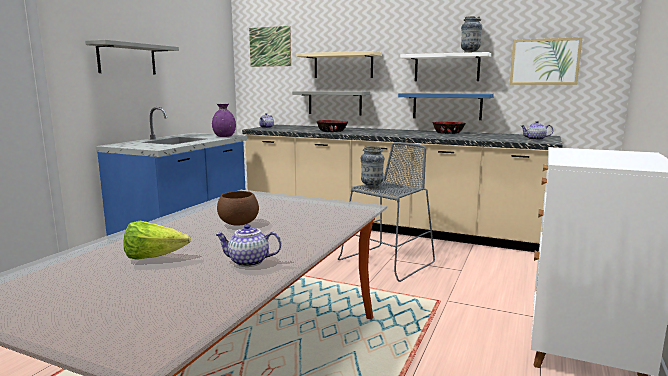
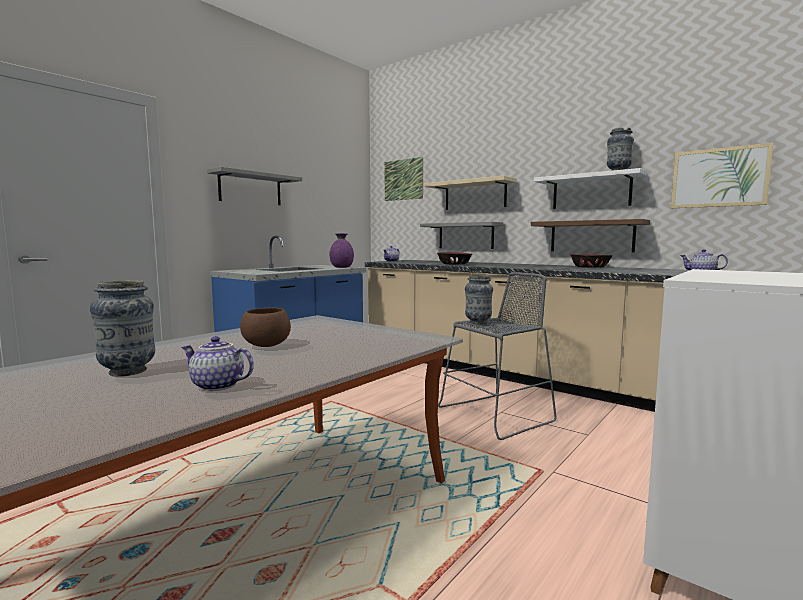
camera: 15 degrees right, 5 degrees down
(154, 257) = (128, 372): lettuce -> vase
(447, 106) = (591, 236): blue shelf -> brown shelf

